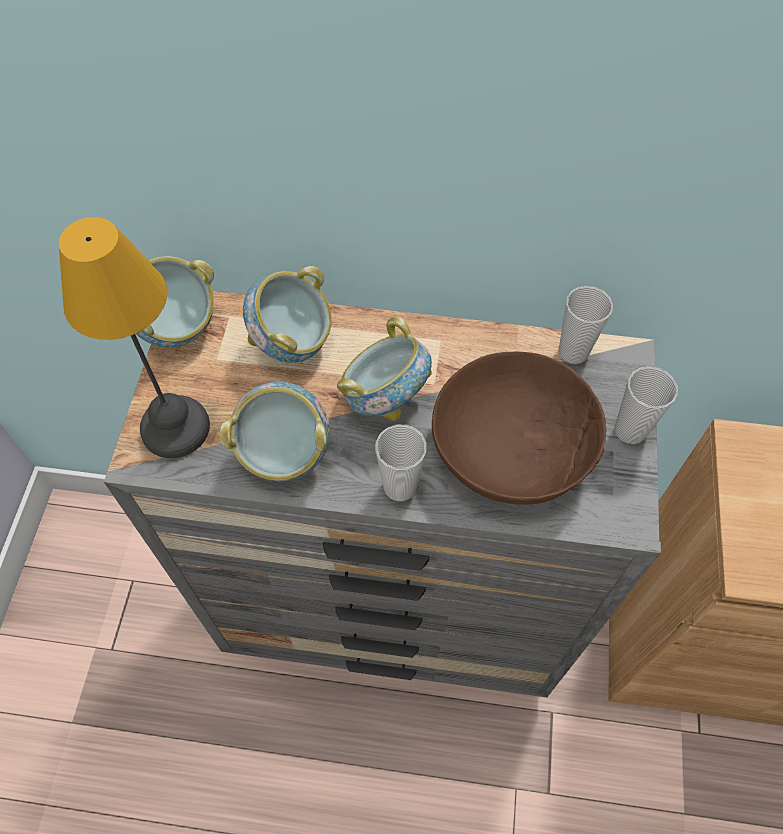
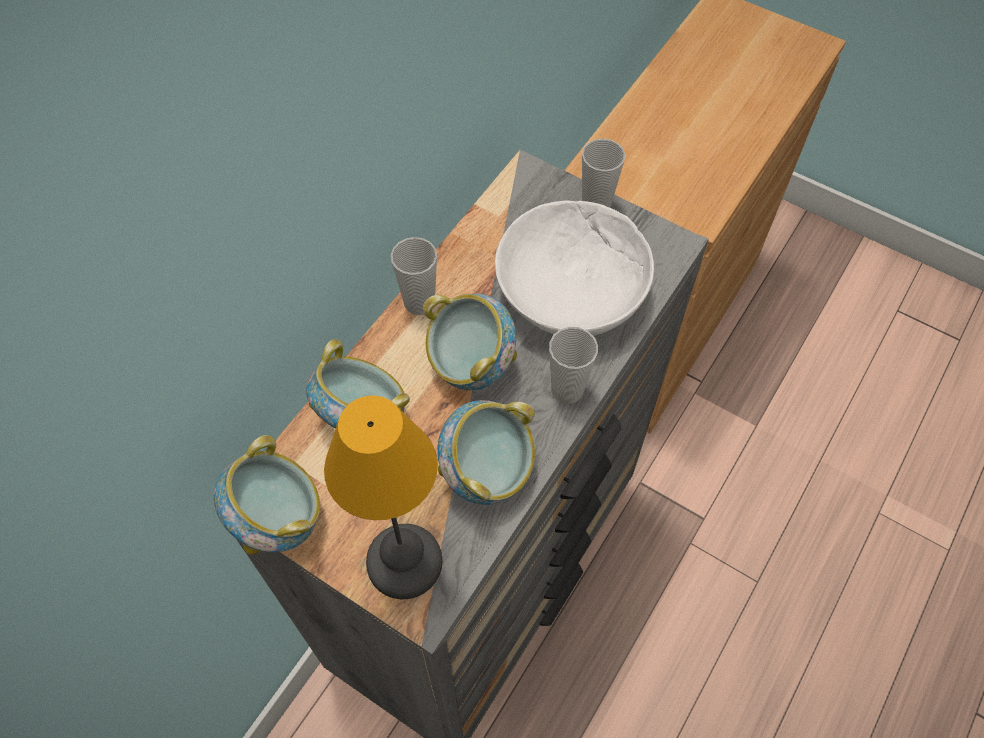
camera: 65 degrees left, 0 degrees up
(512, 446) = (570, 291): brown bowl -> white bowl
(573, 352) = (501, 207): cup -> cup (419, 302)

